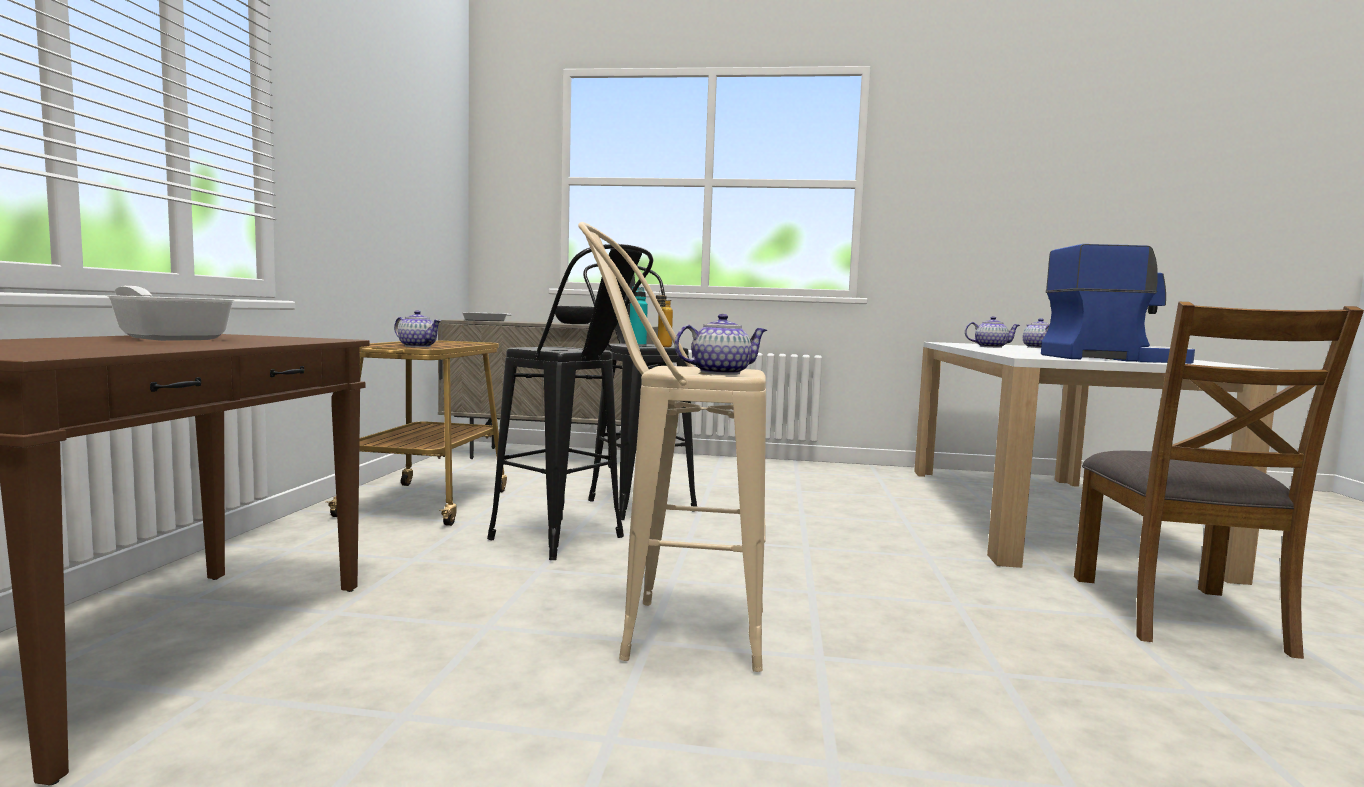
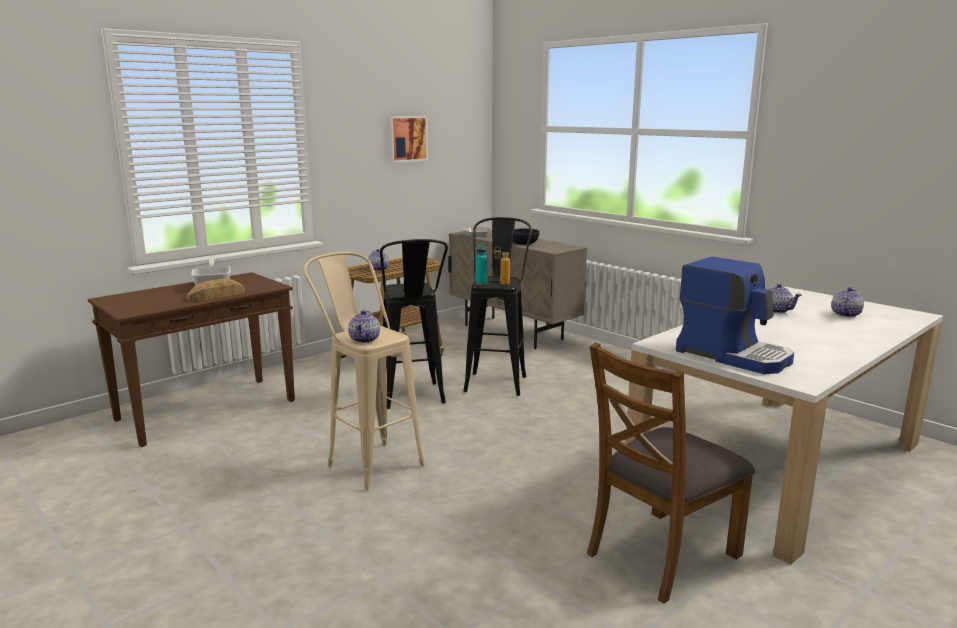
camera: 40 degrees right, 10 degrees up
(231, 343) = (216, 296): none -> bread
(391, 160) = (406, 138): none -> picture
(719, 373) = (365, 339): teapot -> teapot turned 75 degrees clockwise

